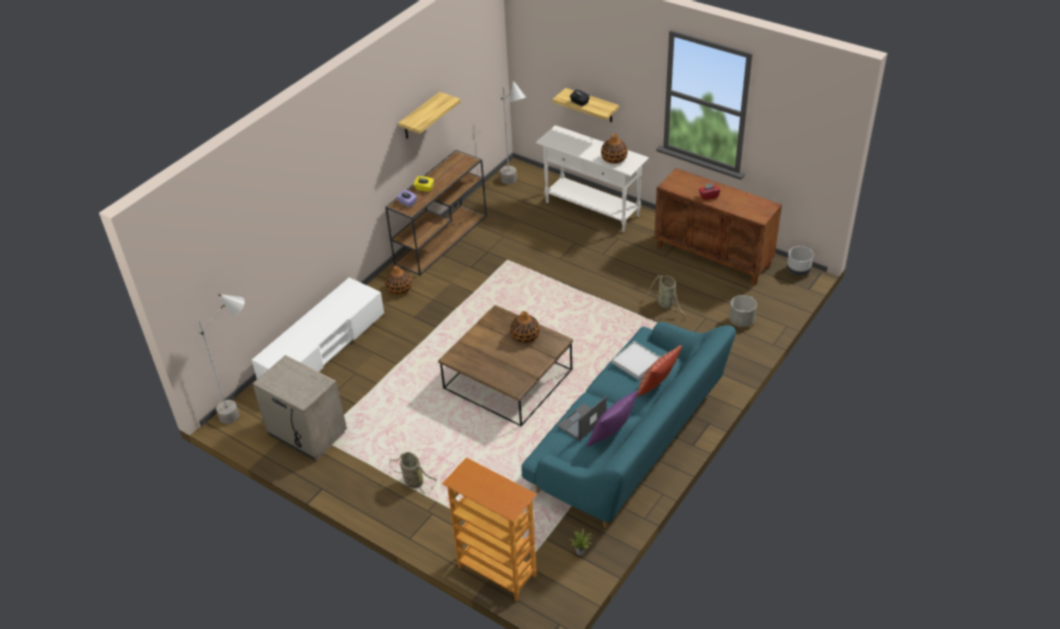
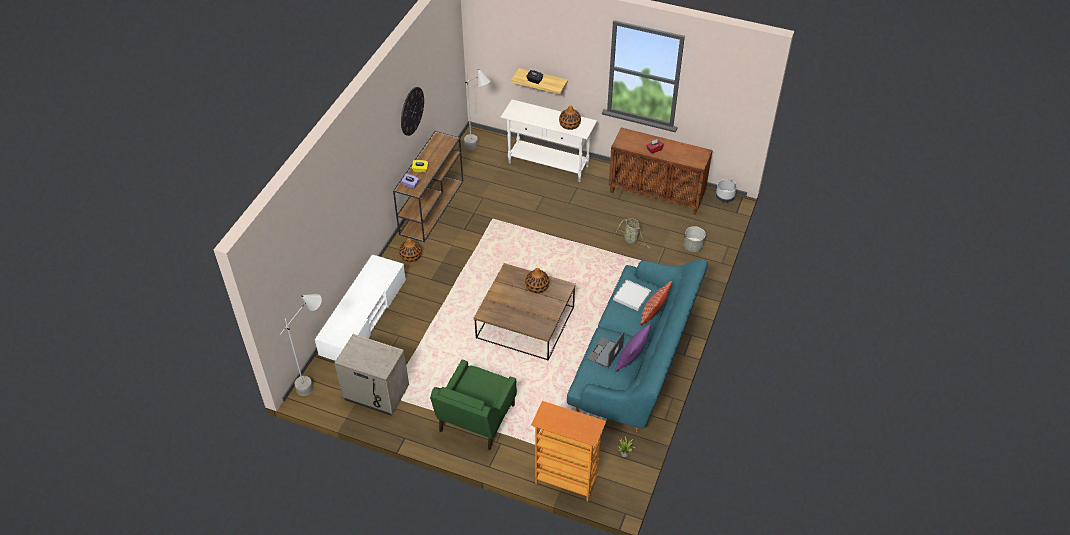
camera: 15 degrees left, 5 degrees up
(412, 481) = (476, 419): basket -> green armchair
(420, 116) = (412, 111): shelf -> wall clock

